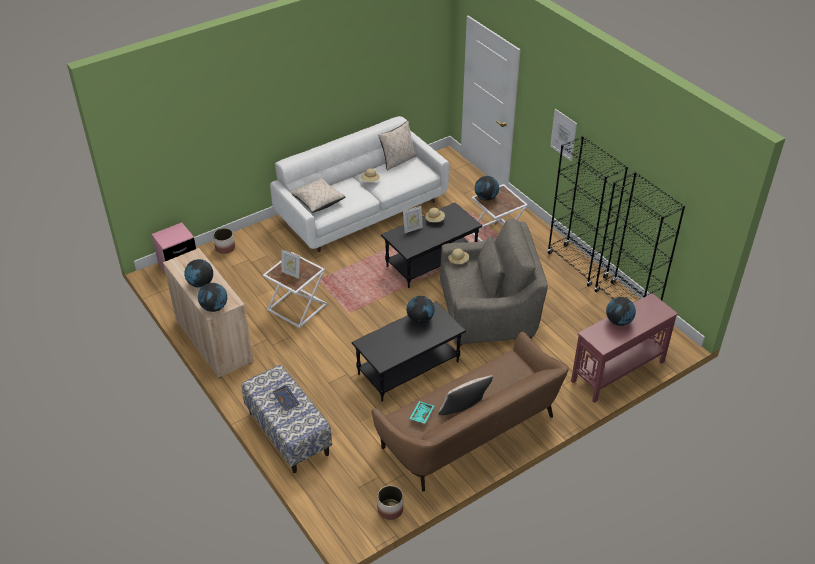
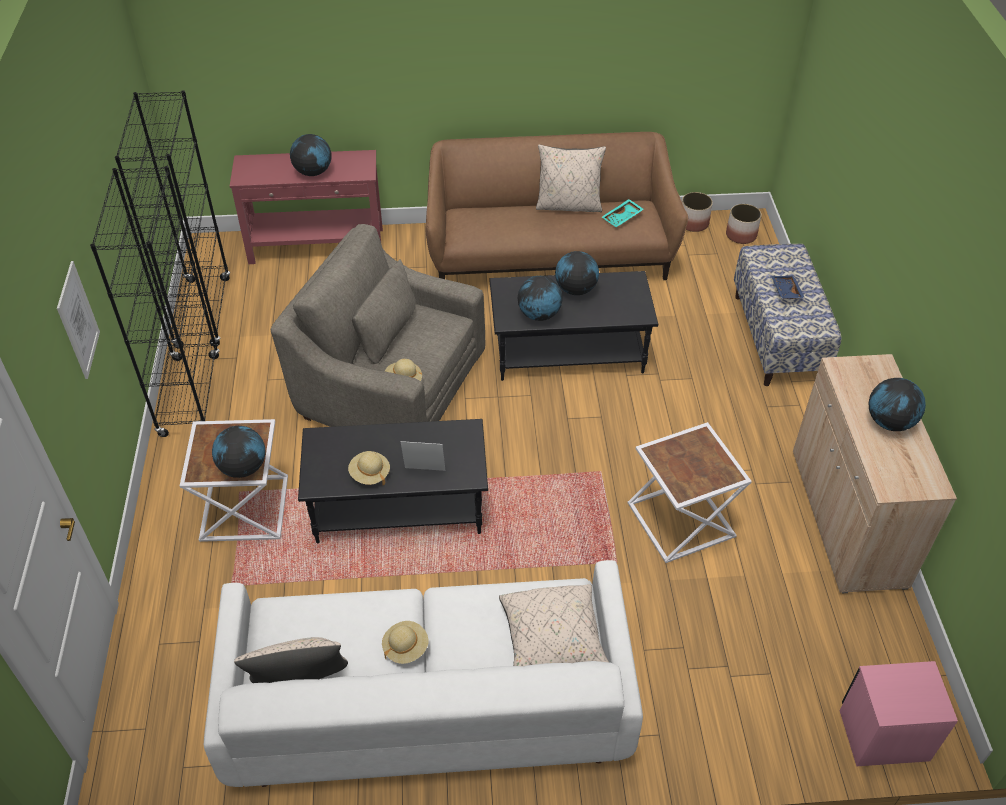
camera: 150 degrees left, 5 degrees up
(214, 307) = (874, 369): globe -> globe (575, 289)
(225, 248) = (770, 734): planter -> planter (741, 235)
(291, 274) = (698, 460): picture frame -> none

